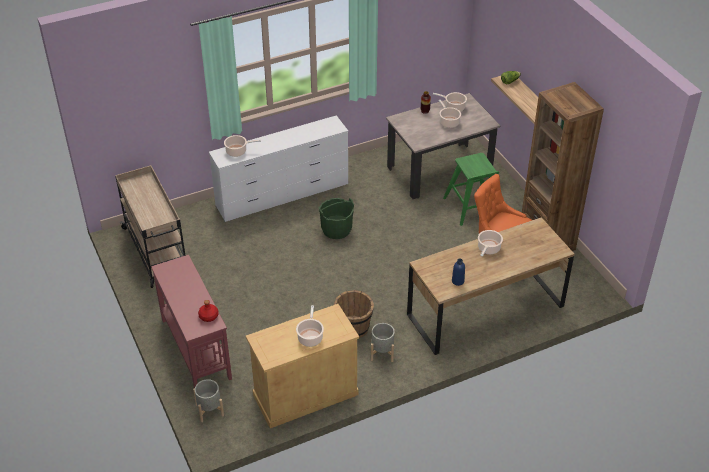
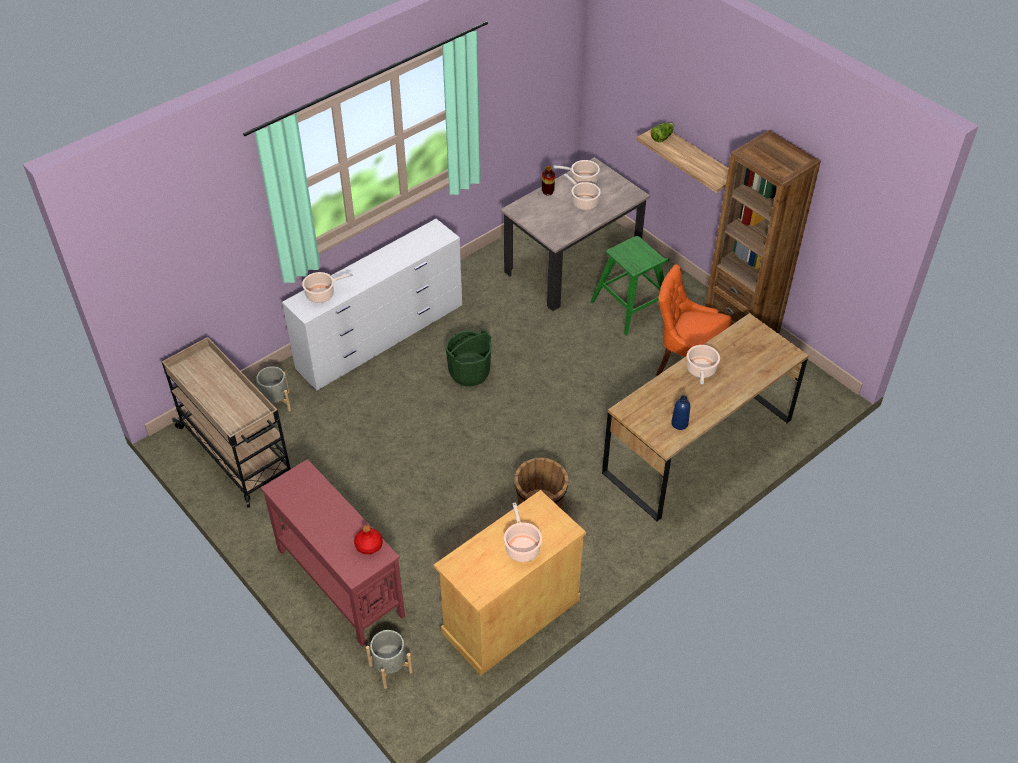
camera: 15 degrees left, 5 degrees up
(382, 352) = (589, 533): grey planter -> grey planter (276, 402)

